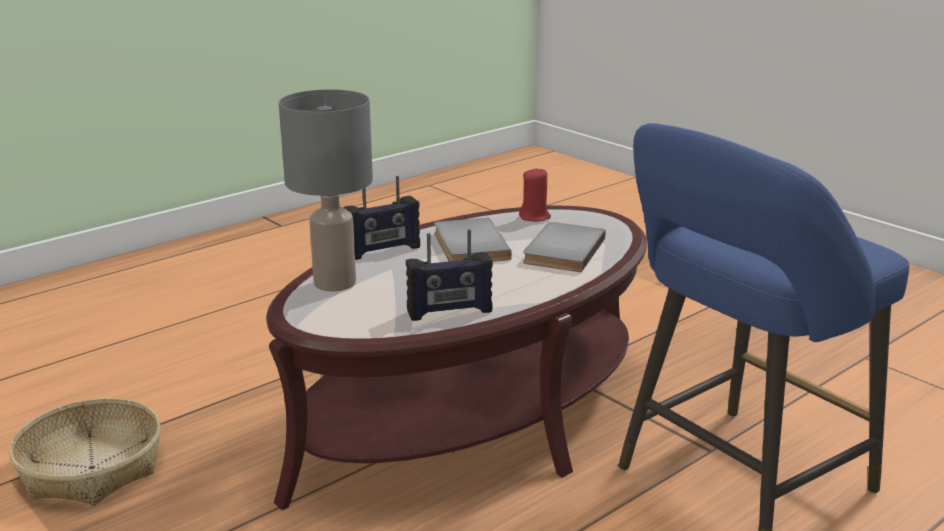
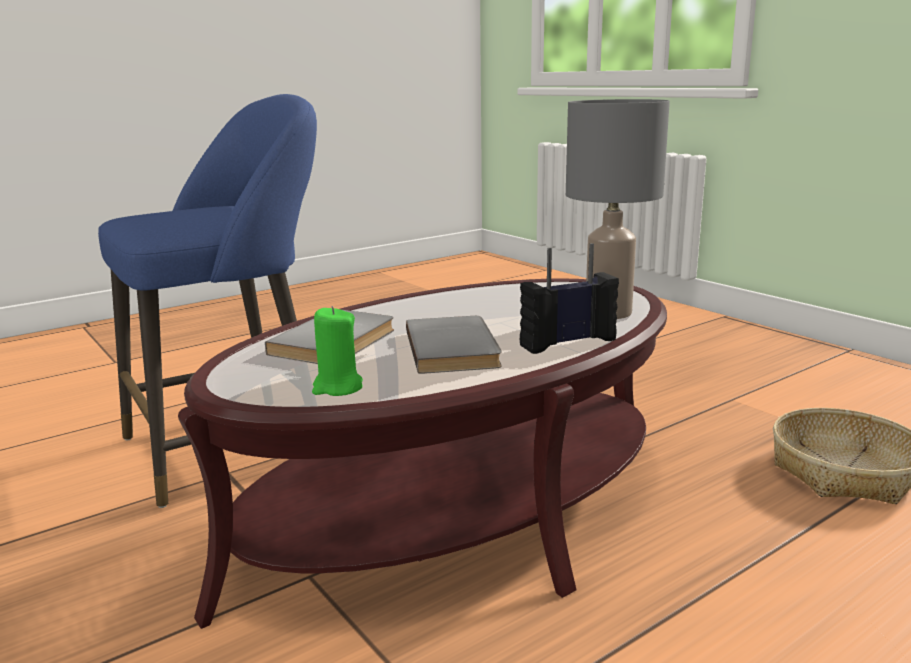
camera: 175 degrees left, 5 degrees down
(449, 312) = (485, 294): radio -> none
(534, 217) = (337, 387): red candle -> green candle

